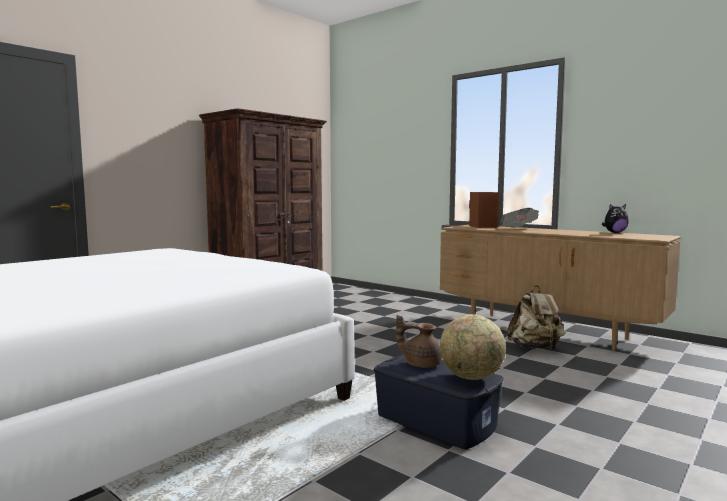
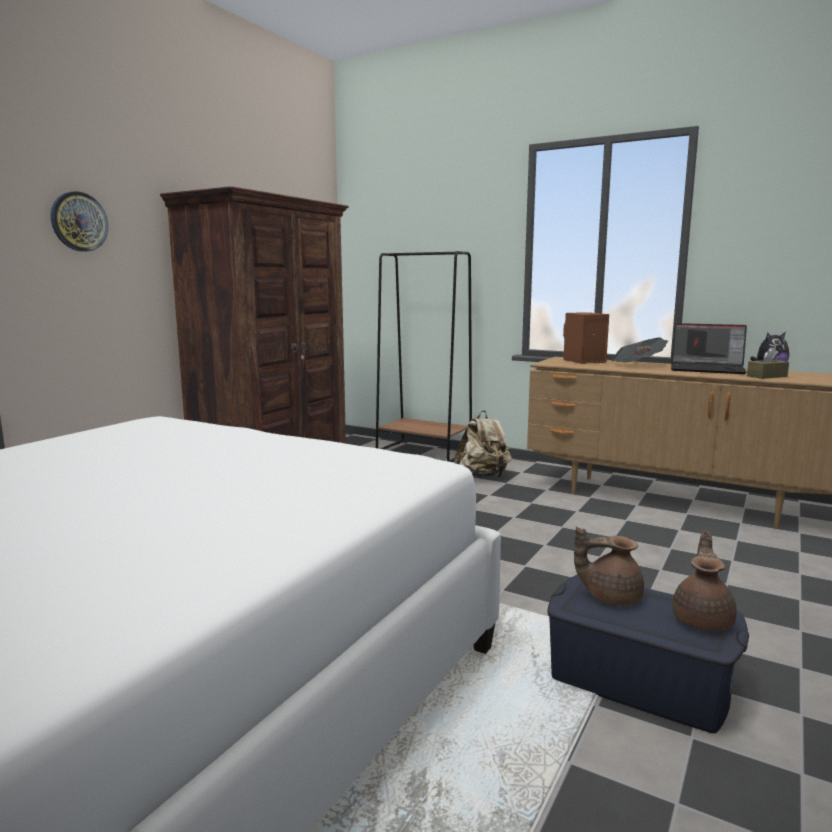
camera: 10 degrees left, 5 degrees up
(145, 132) = (79, 222): none -> wall clock
(380, 295) = (424, 452): none -> clothes rack
(472, 377) = (703, 619): globe -> brown teapot
(535, 348) = (680, 532): beige backpack -> beige backpack (483, 476)
(567, 231) = (708, 369): none -> laptop
(604, 235) = (767, 376): none -> brown tissue box

